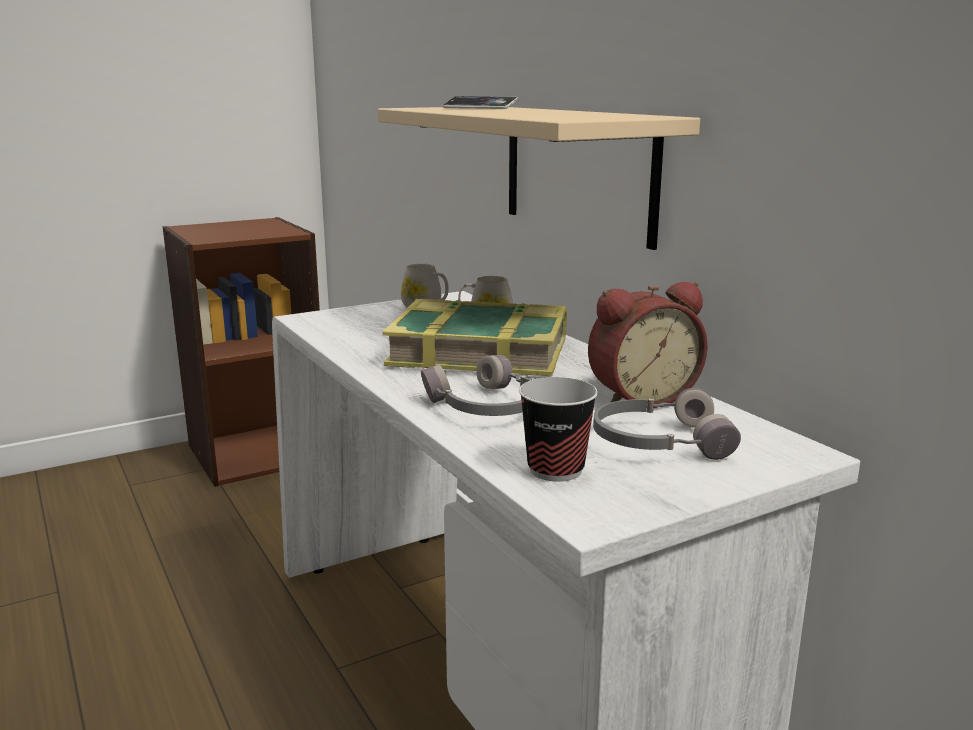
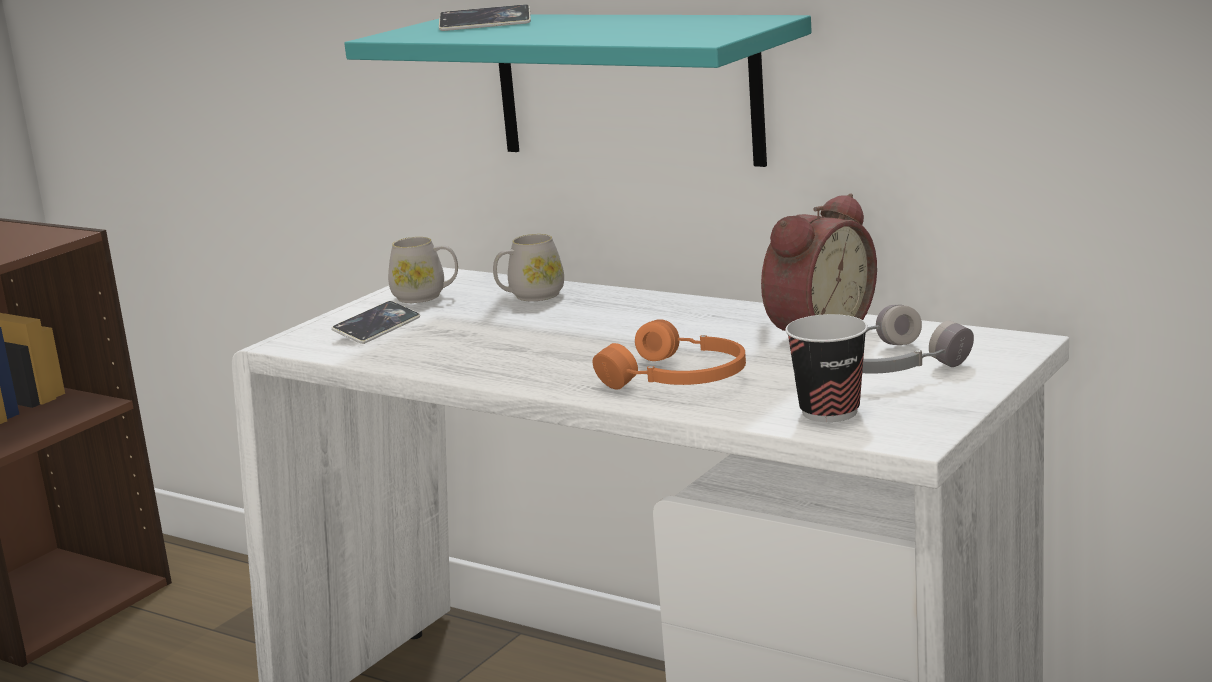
camera: 25 degrees left, 0 degrees up
(365, 321) = (377, 328): none -> phone
(480, 352) = (580, 329): book -> none
(484, 408) = (677, 380): grey headphones -> orange headphones
(577, 171) = (626, 87): beige shelf -> turquoise shelf

